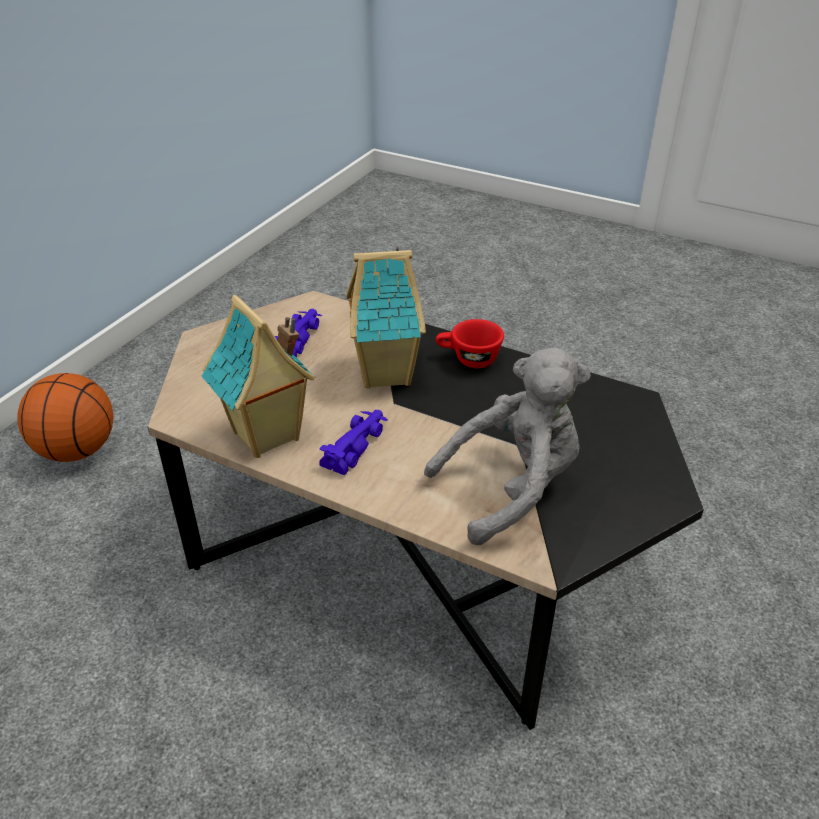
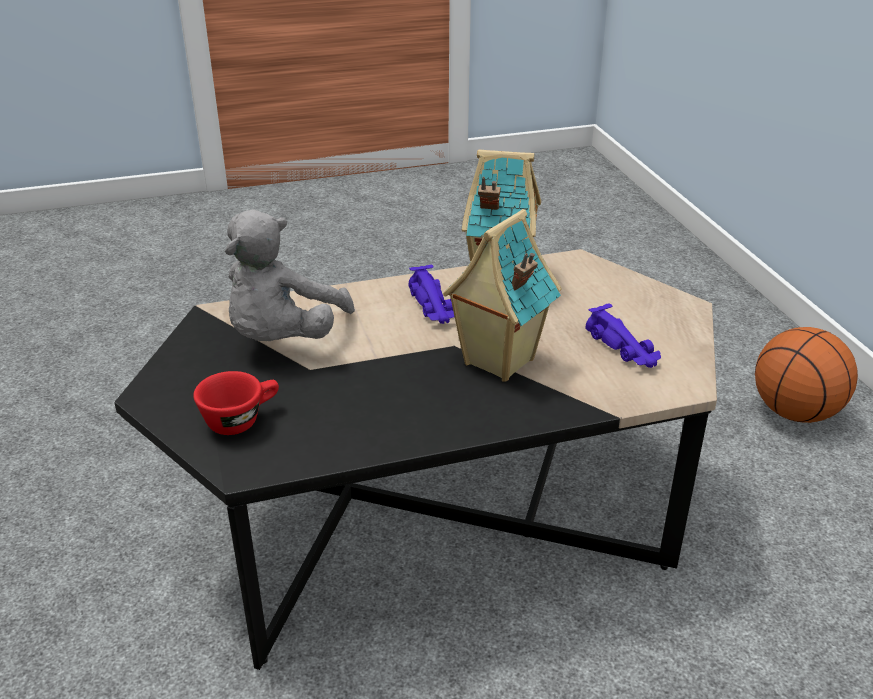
camera: 135 degrees right, 5 degrees down
(468, 359) = (452, 415): red cup -> red cup (241, 419)

